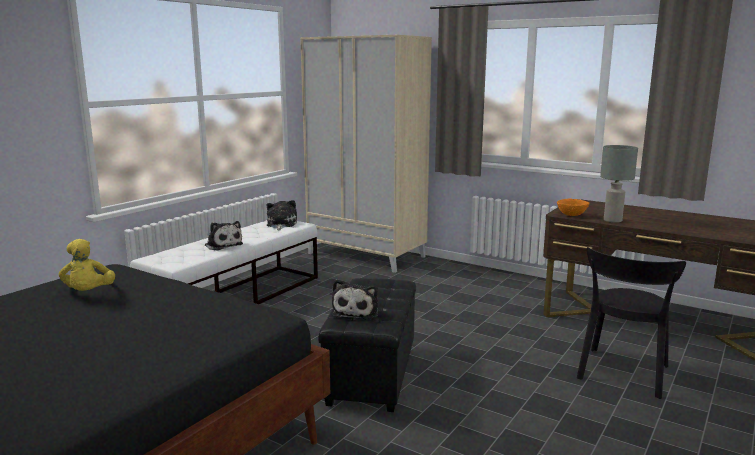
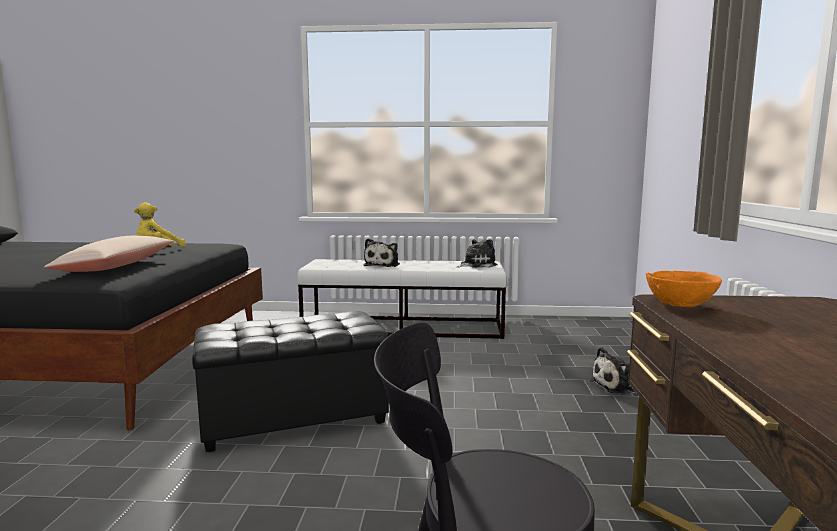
camera: 60 degrees right, 5 degrees down
(196, 312) = (116, 266): none -> beige pillow
(356, 311) = (253, 326): plush toy -> plush toy (618, 386)
(367, 255) = (614, 340): beige wardrobe -> none
(612, 220) = (725, 331): grey table lamp -> none

